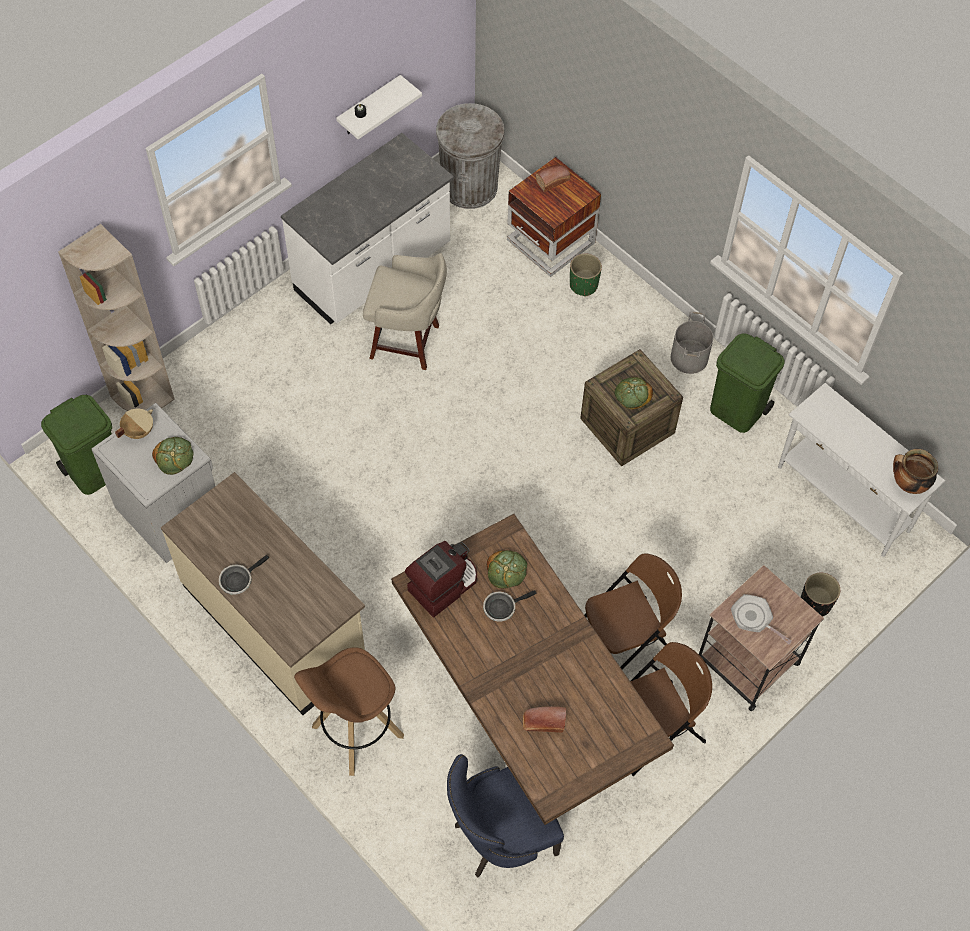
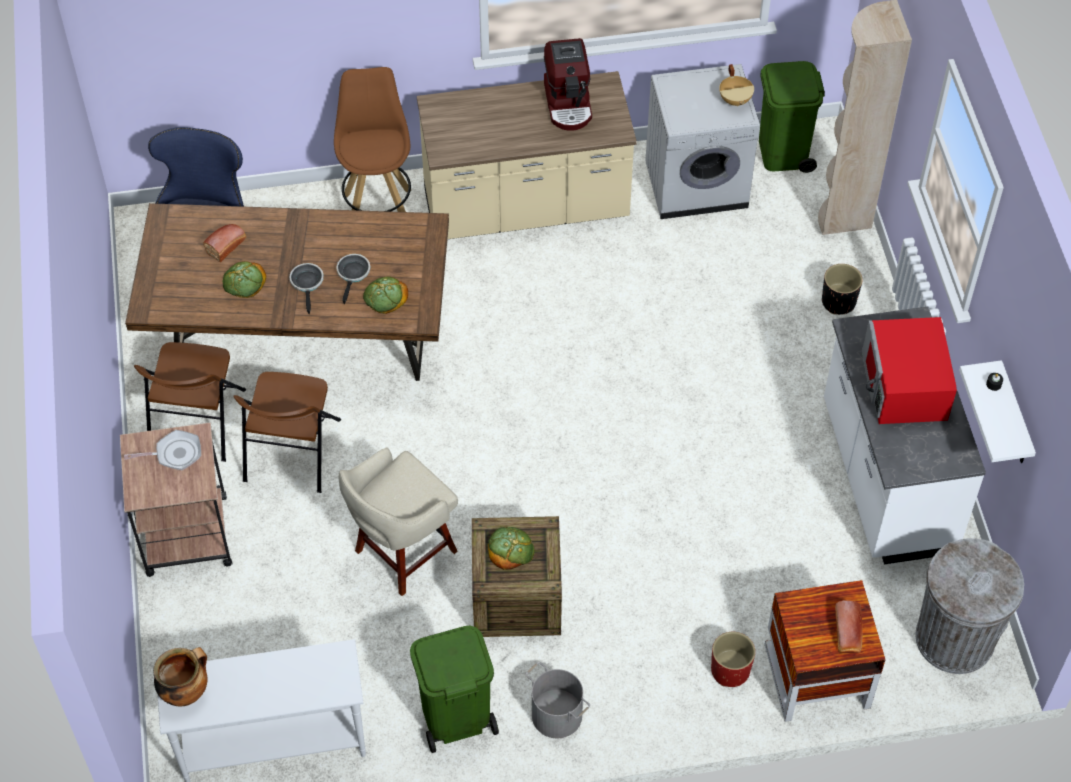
camera: 125 degrees right, 5 degrees down
(174, 456) = (688, 112): bread -> bread (244, 282)
(238, 580) = (524, 97): frying pan -> frying pan (307, 283)
(362, 199) = (904, 386): none -> red microwave
(408, 343) = (763, 459): beige stool -> beige stool (402, 554)
(443, 585) = (410, 245): coffee machine -> coffee machine (569, 103)
(584, 285) = (730, 671): green planter -> red planter
(815, 603) = (191, 634): black planter -> black planter (839, 302)

